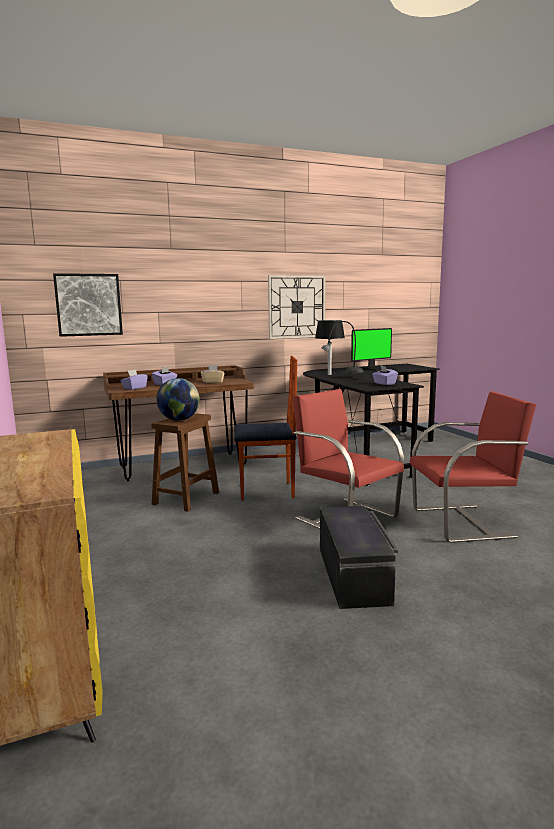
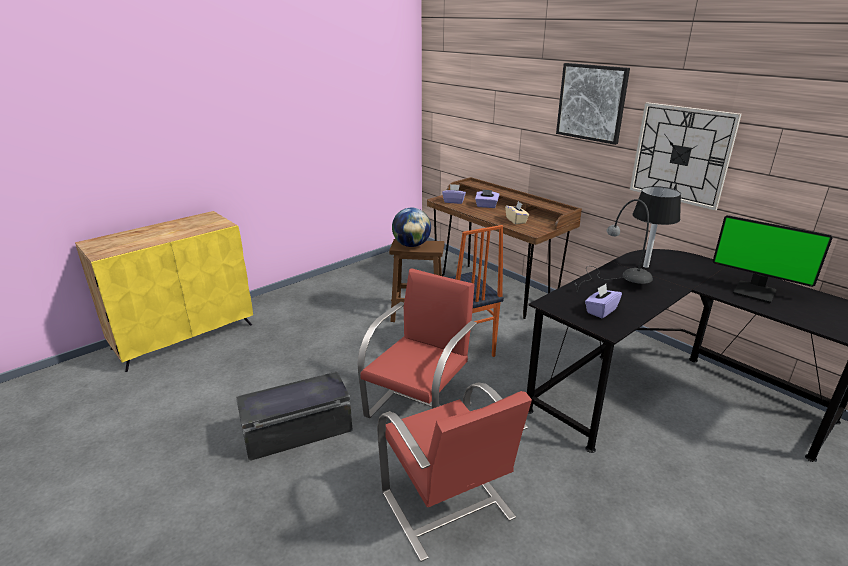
camera: 70 degrees right, 15 degrees up
(88, 305) = (469, 111): picture -> picture (591, 102)

